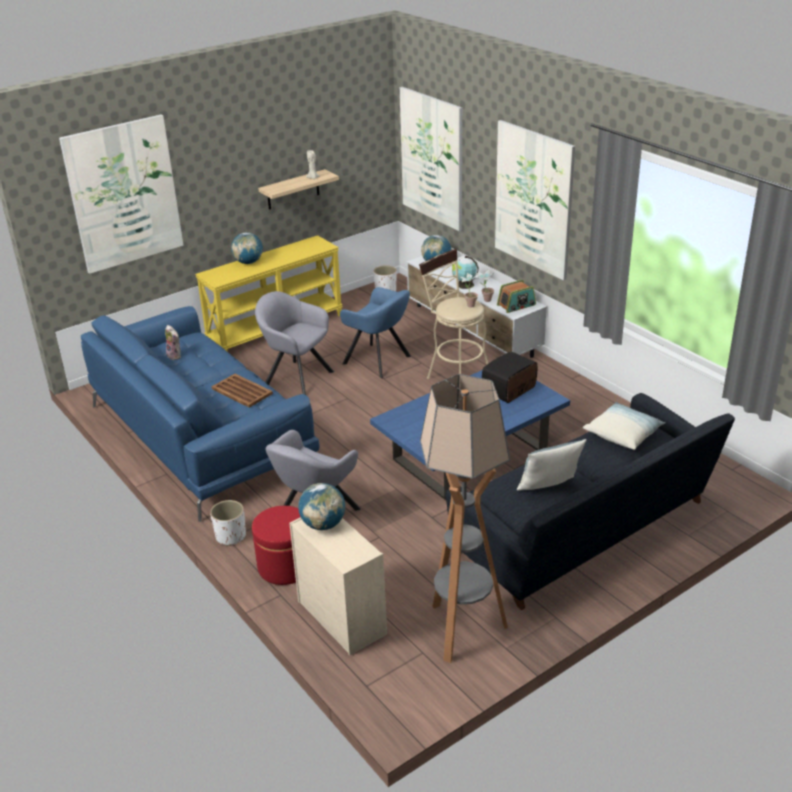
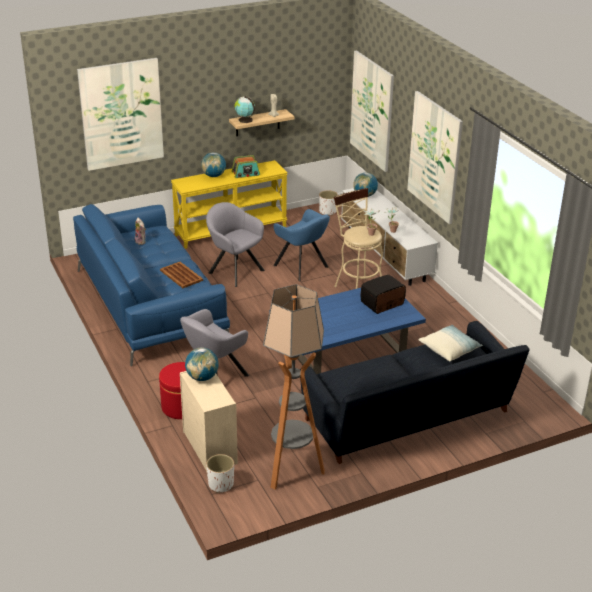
camera: 10 degrees right, 0 degrees up
(230, 536) = (149, 380): white planter -> white planter (220, 484)
(464, 284) = (380, 216): globe -> globe (244, 120)
(516, 305) = (414, 238): radio -> radio (246, 174)
(549, 488) = (376, 379): pillow -> none

